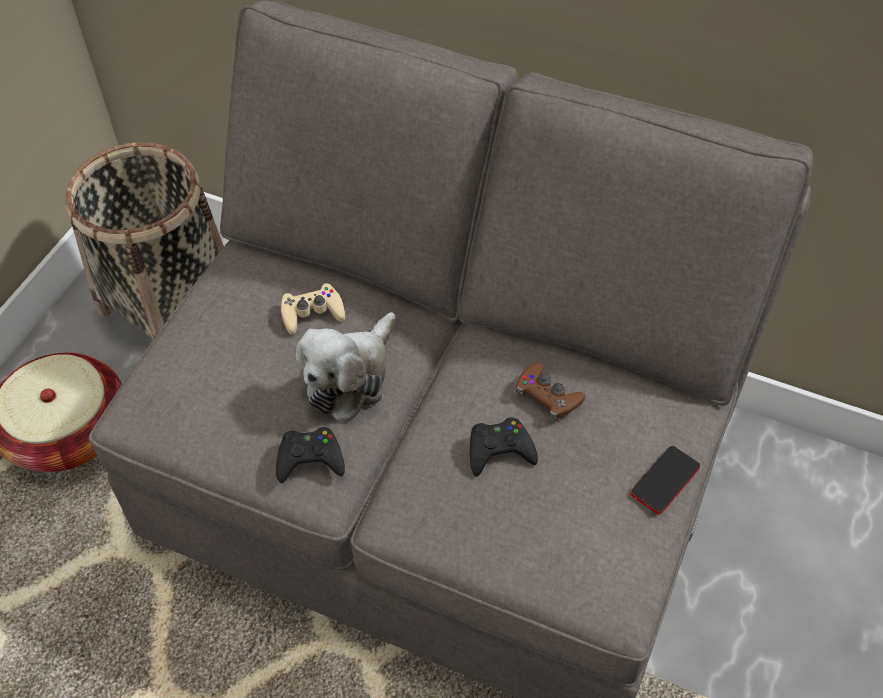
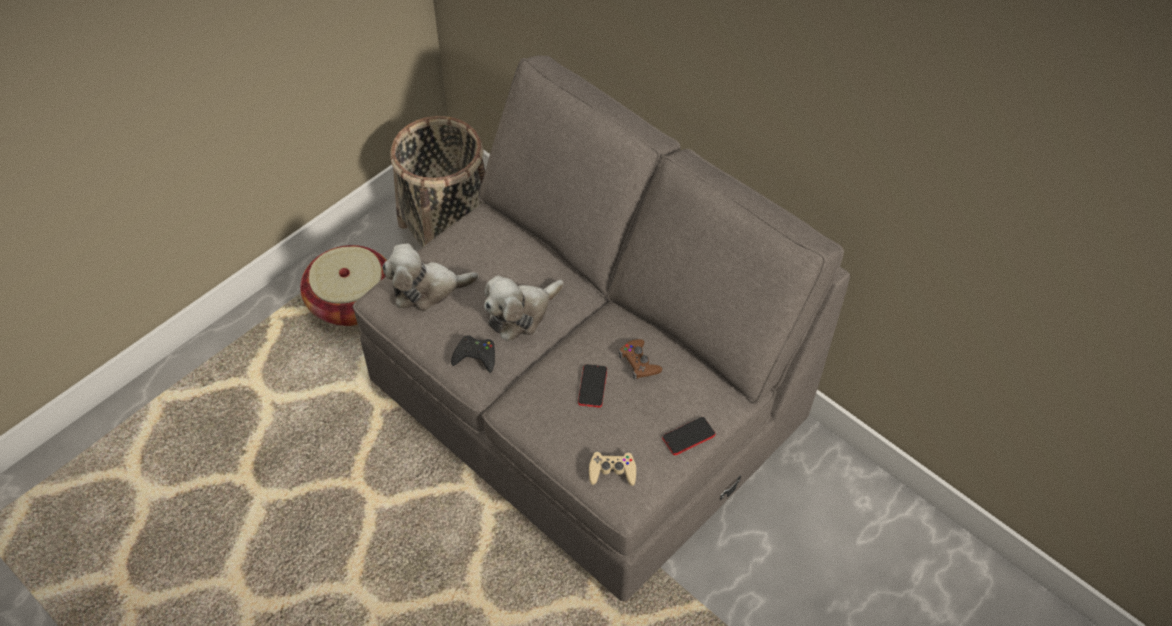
camera: 20 degrees right, 0 degrees up
(198, 381) = (427, 289): none -> plush toy
(312, 313) = (514, 266): beige game controller -> beige game controller (612, 471)
(499, 450) = (592, 386): black game controller -> phone

